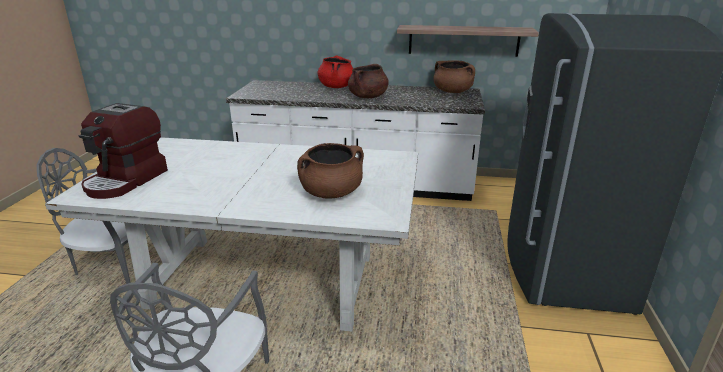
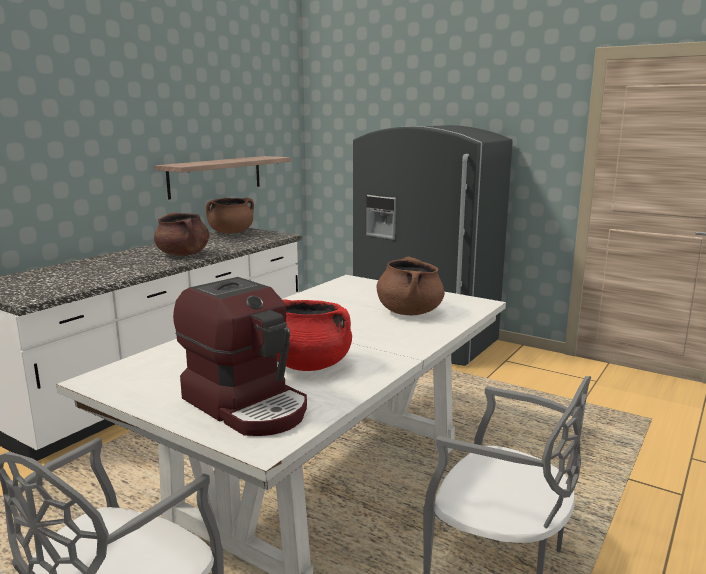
camera: 65 degrees left, 10 degrees down
(336, 87) = (110, 258): red cooking pot -> red cooking pot (308, 365)

